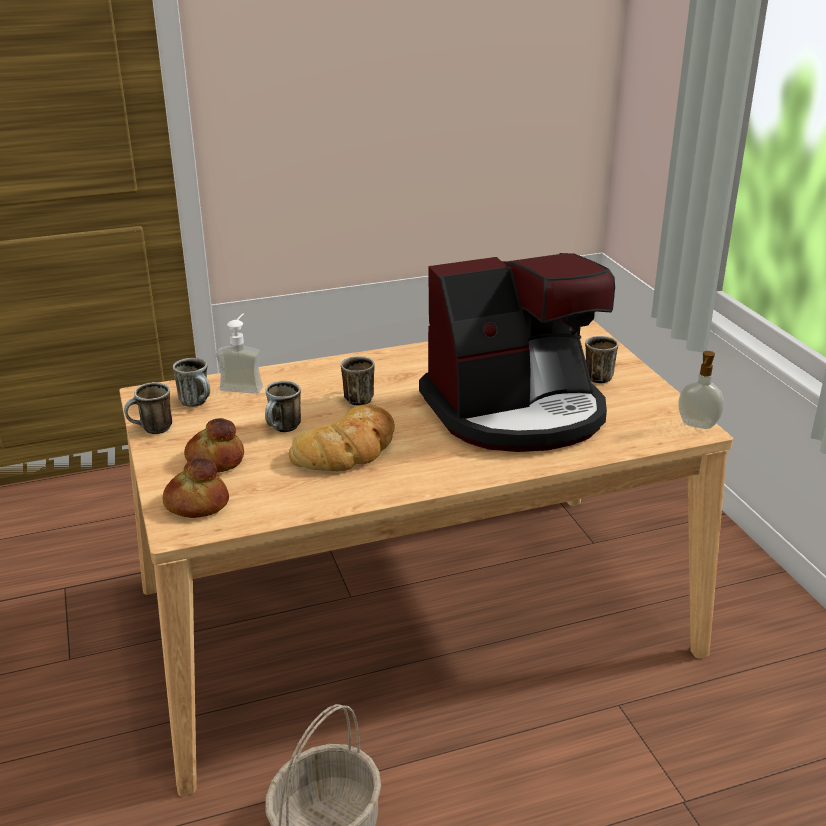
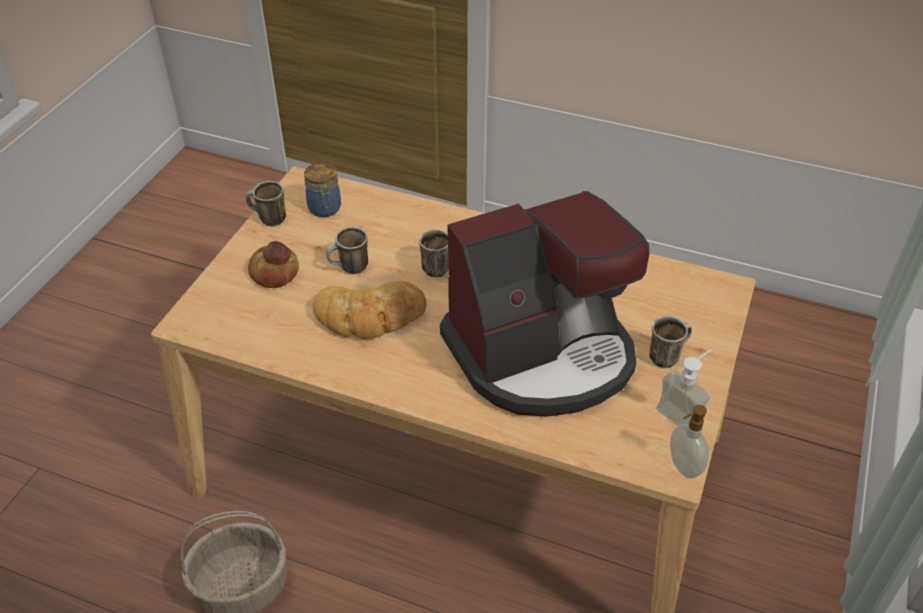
camera: 40 degrees right, 15 degrees up
(196, 504) = (219, 306): bread -> none
(198, 403) = (325, 209): mug -> jar
(244, 385) = (374, 207): soap dispenser -> soap dispenser (685, 413)
(517, 412) = (542, 354): coffee machine -> coffee machine turned 45 degrees counterclockwise

